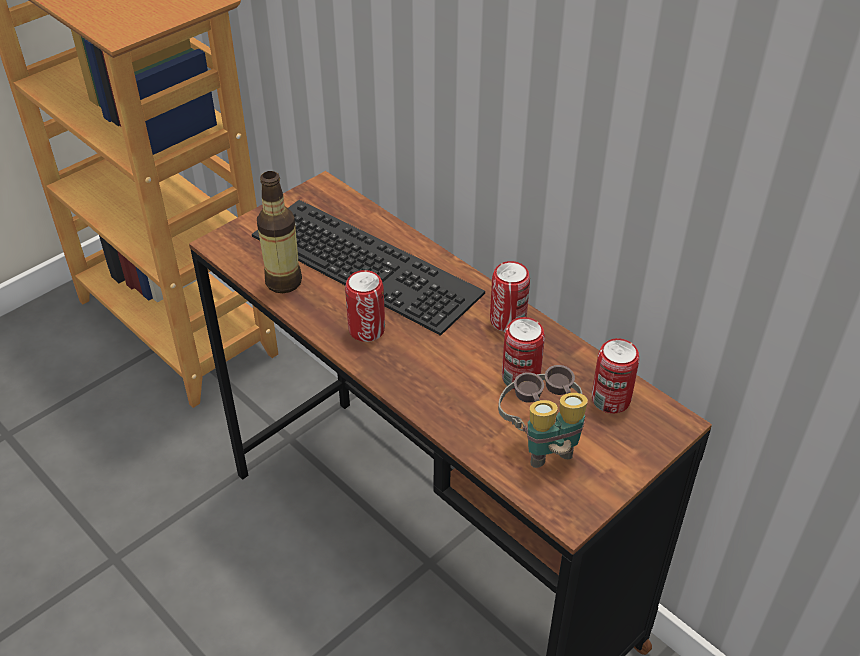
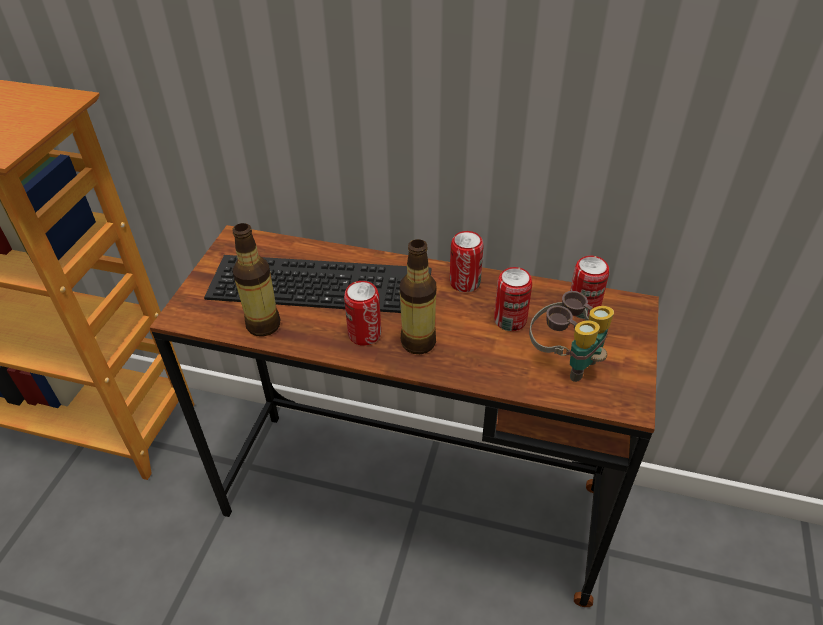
camera: 30 degrees left, 0 degrees up
(410, 359) = (418, 342): none -> bottle

